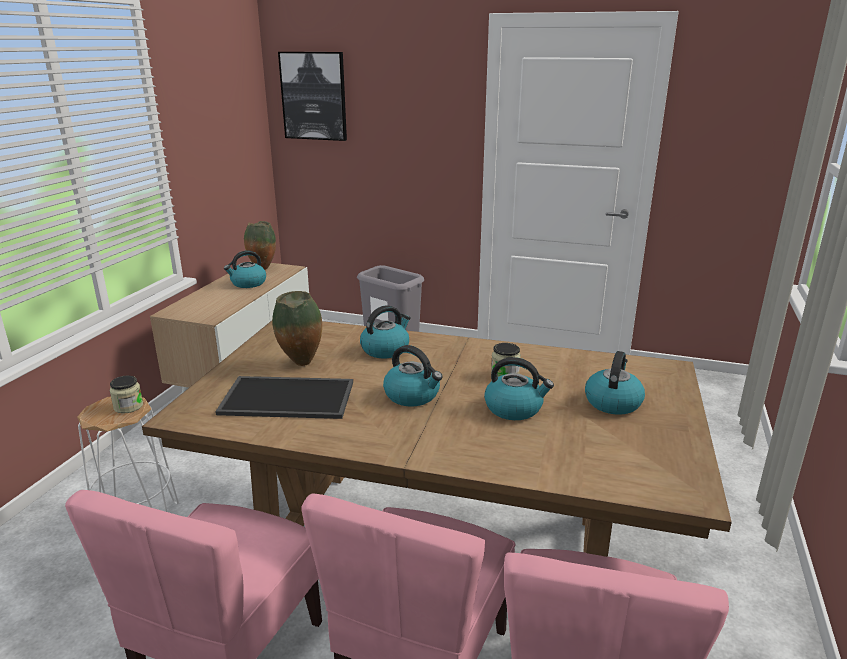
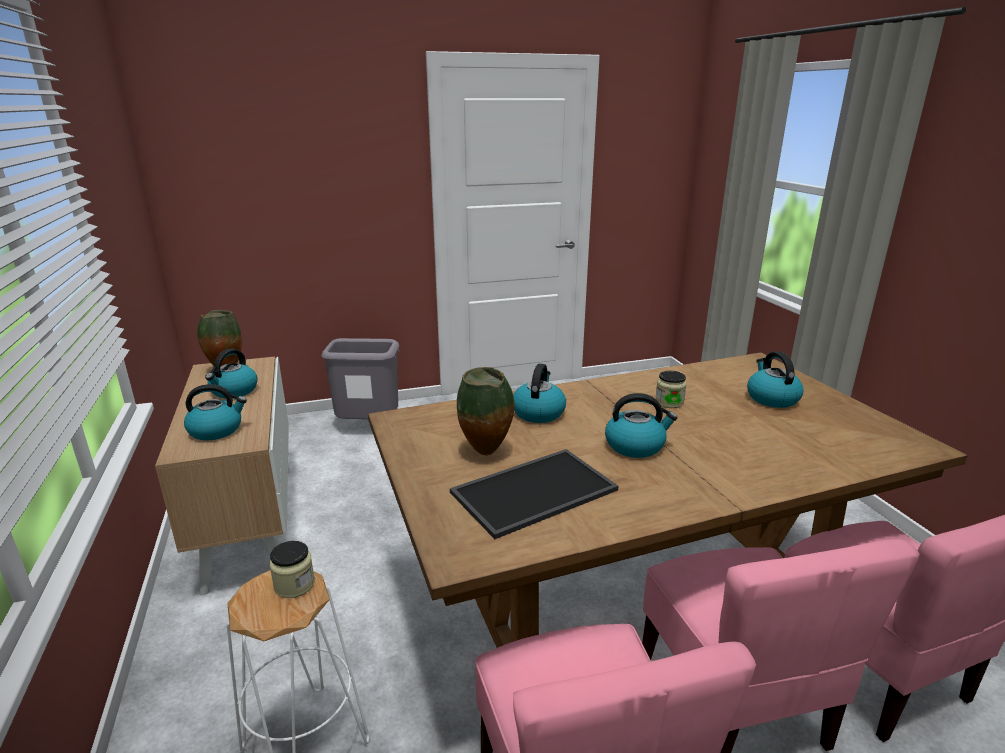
camera: 35 degrees left, 0 degrees up
(314, 96) = (214, 149): picture -> none
(514, 408) = (724, 427): kettle -> kettle (216, 430)

